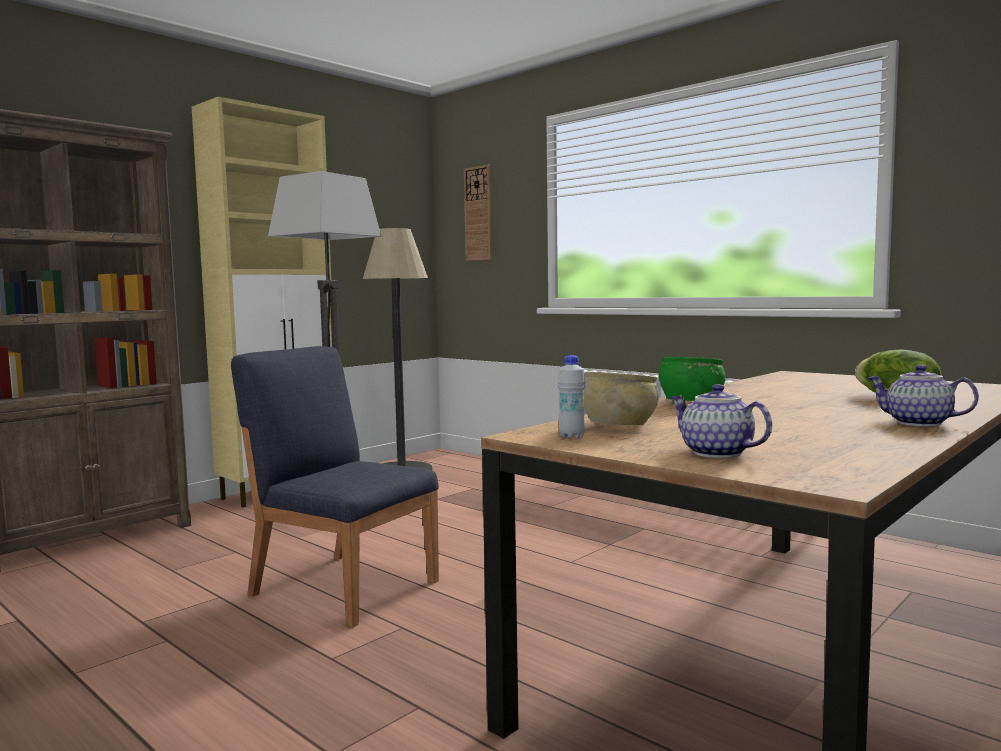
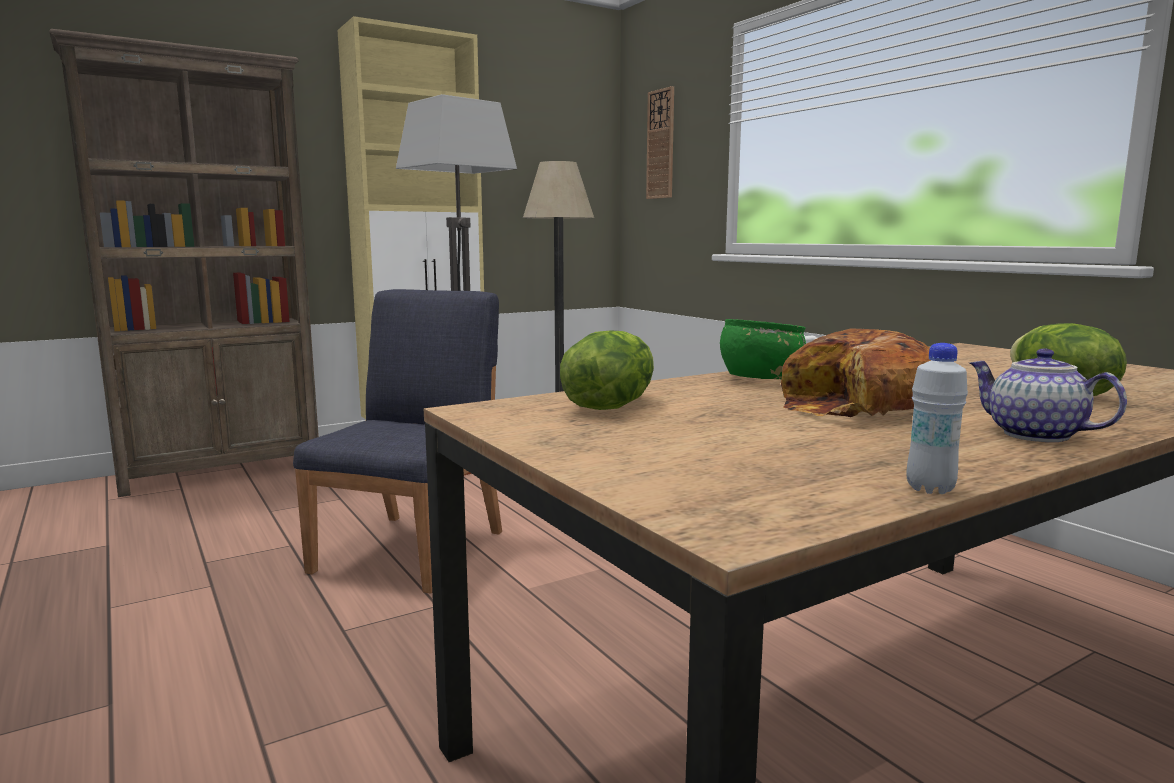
camera: 15 degrees right, 5 degrees up
(343, 587) = (412, 550): blue chair -> blue chair turned 60 degrees clockwise
(571, 437) = (523, 416): white bottle -> white bottle (930, 489)
(619, 426) = (609, 406): beige bowl -> lettuce
(715, 453) = (655, 458): teapot -> none
(787, 415) = (857, 407): none -> bread

